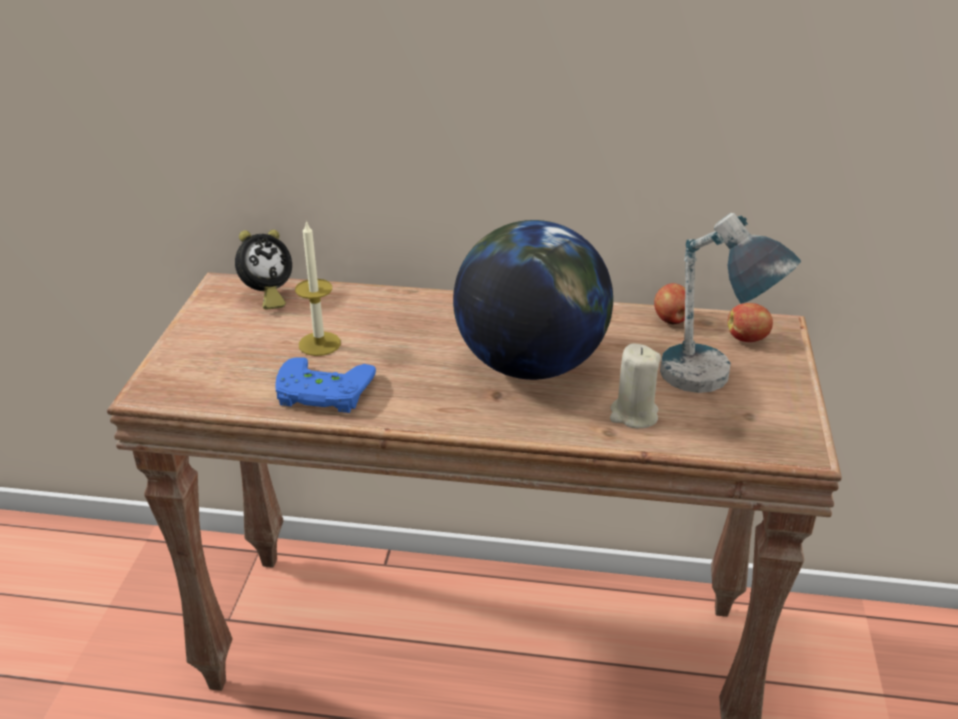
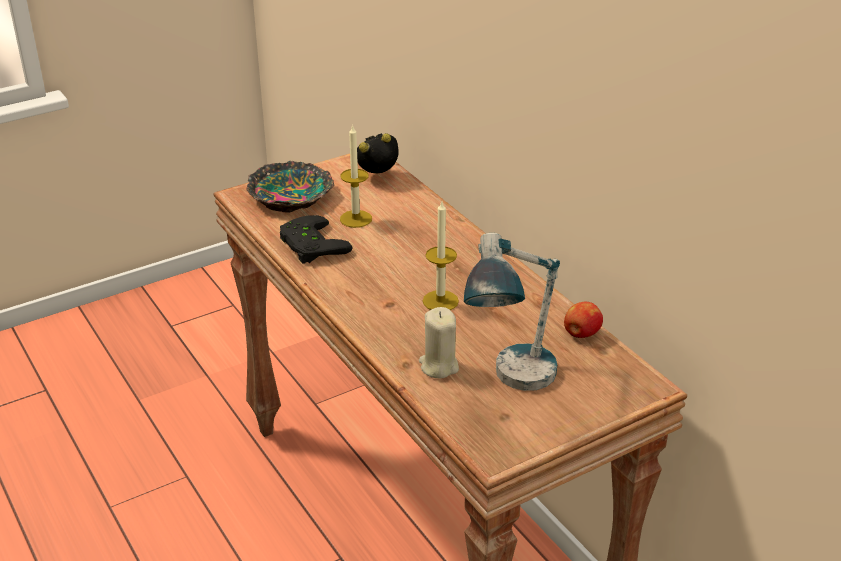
camera: 50 degrees right, 0 degrees up
(211, 362) = (291, 196): none -> bowl
(266, 296) = (378, 176): alarm clock -> alarm clock turned 150 degrees clockwise
(322, 394) = (309, 245): blue game controller -> black game controller
(530, 364) = (440, 301): globe -> candle
(747, 338) = (607, 377): apple -> none

